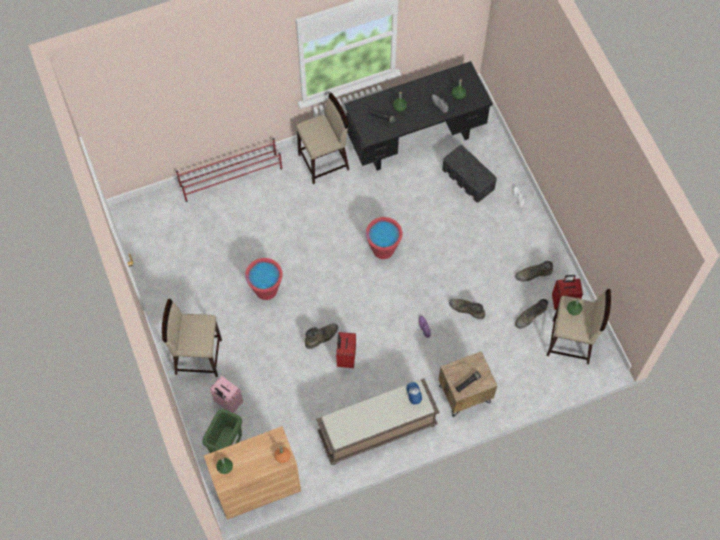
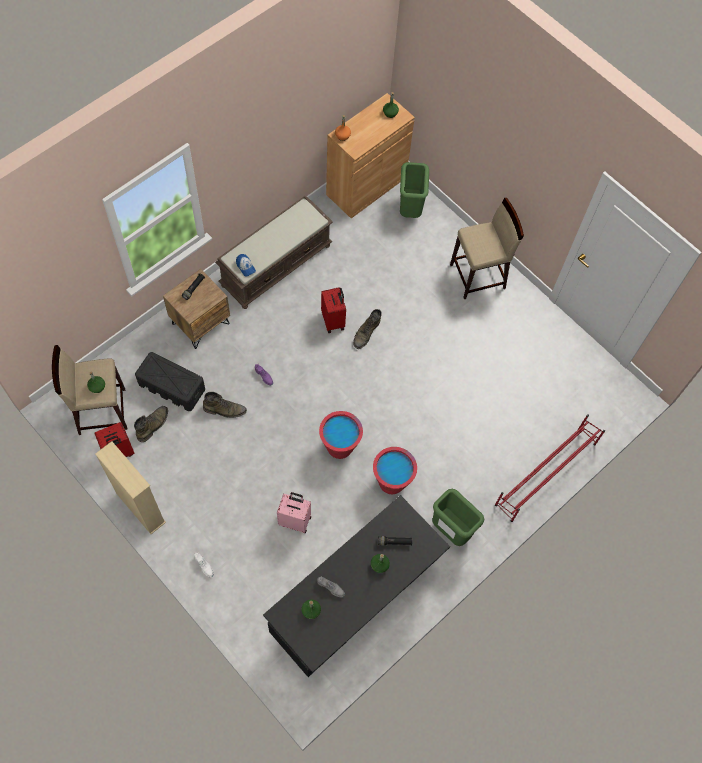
camera: 155 degrees right, 0 degrees up
(227, 402) = (428, 245): pink suitcase -> pink suitcase (295, 520)
(266, 290) = (444, 361): red bucket -> red bucket (391, 482)
(324, 162) = (450, 530): beige stool -> green trash can
(468, 179) = (271, 569): black storage box -> black storage box (171, 386)
(533, 274) = (161, 474): green boot -> none
(556, 254) = (140, 508): none -> beige bookcase

